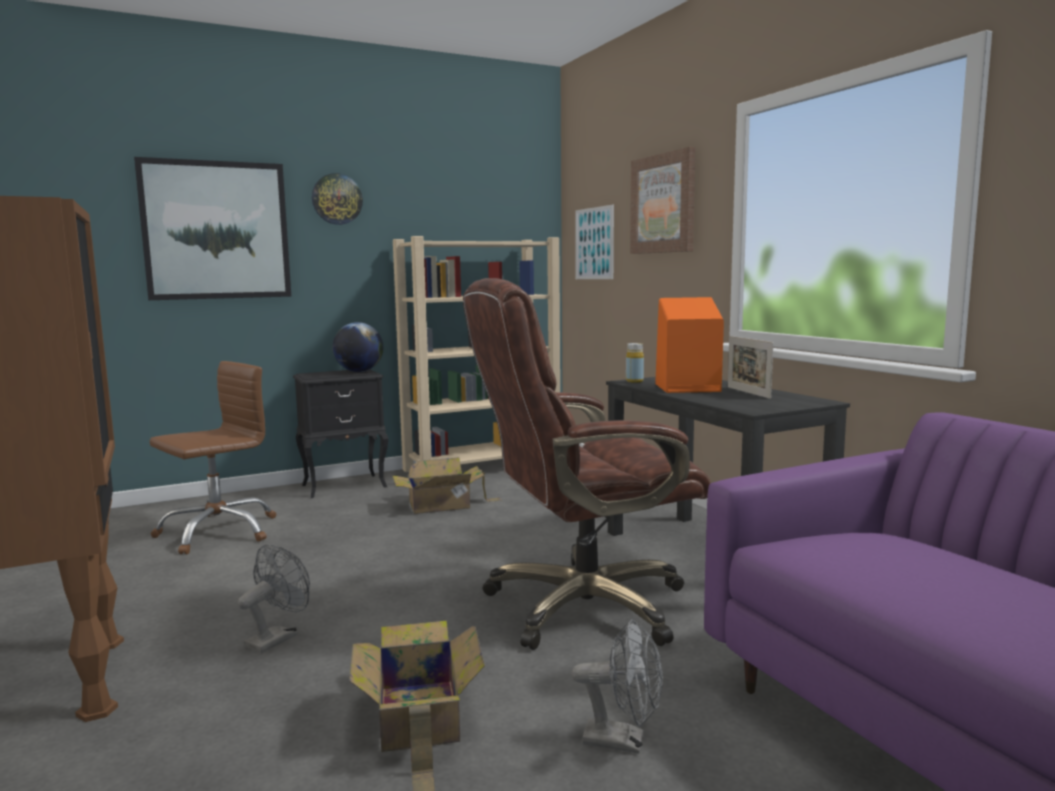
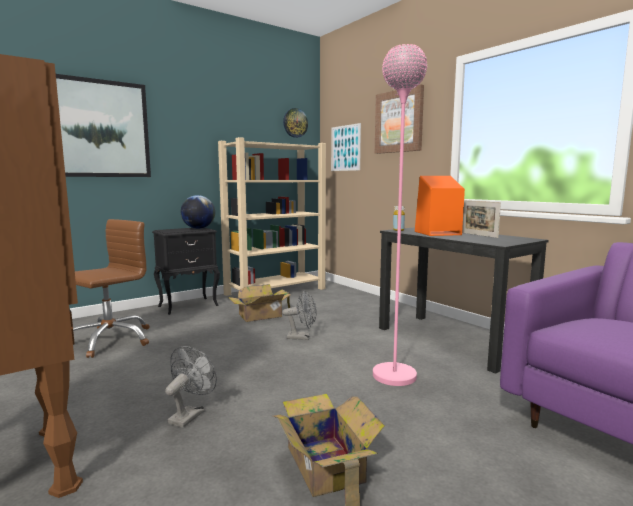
camera: 10 degrees left, 0 degrees up
(337, 199) = (181, 112): wall clock -> wall clock (295, 123)
(586, 604) = (393, 375): brown office chair -> pink floor lamp
(623, 741) = (477, 470): grey fan -> grey fan (302, 337)

